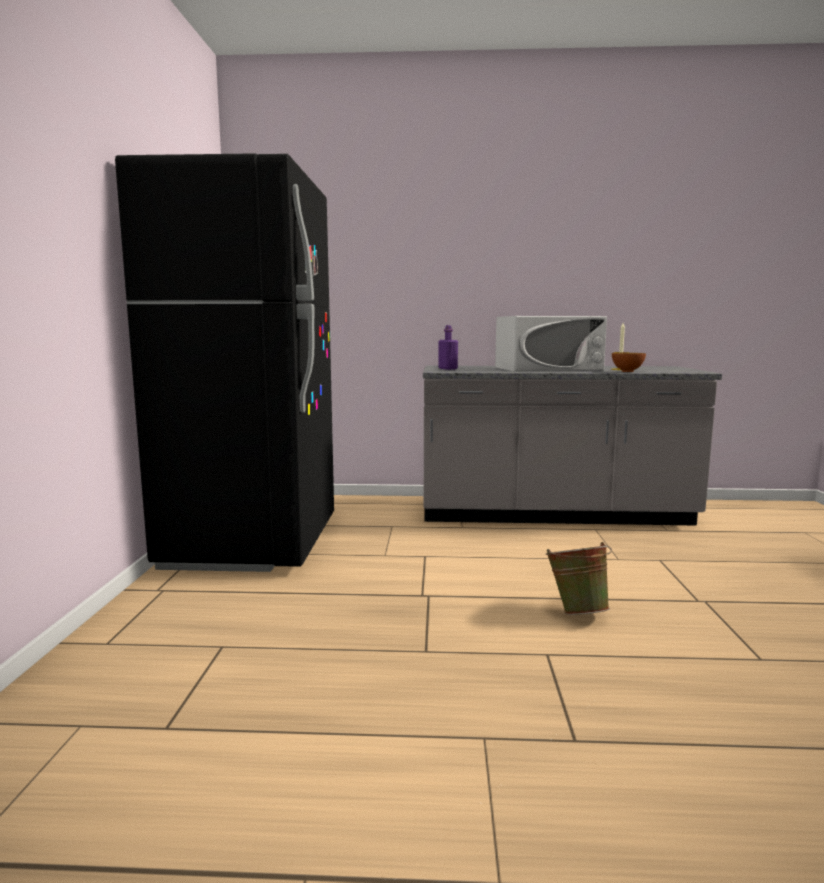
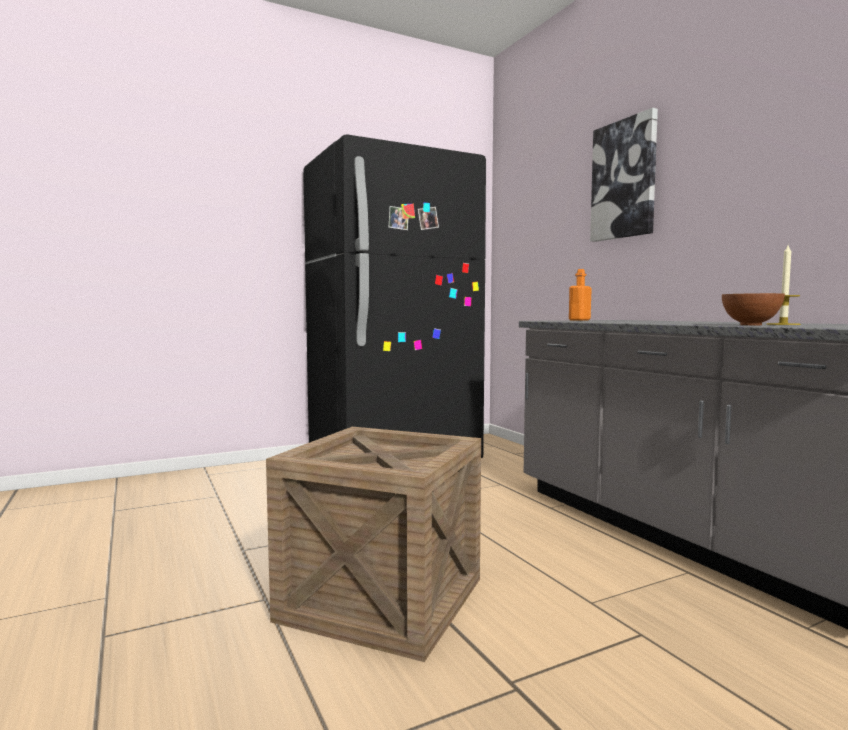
camera: 60 degrees right, 5 degrees down
(426, 245) = (624, 179): none -> picture
(447, 369) = (579, 320): purple bottle -> orange bottle
(548, 368) = (691, 322): white microwave -> none
(577, 611) = (382, 599): green bucket -> crate

